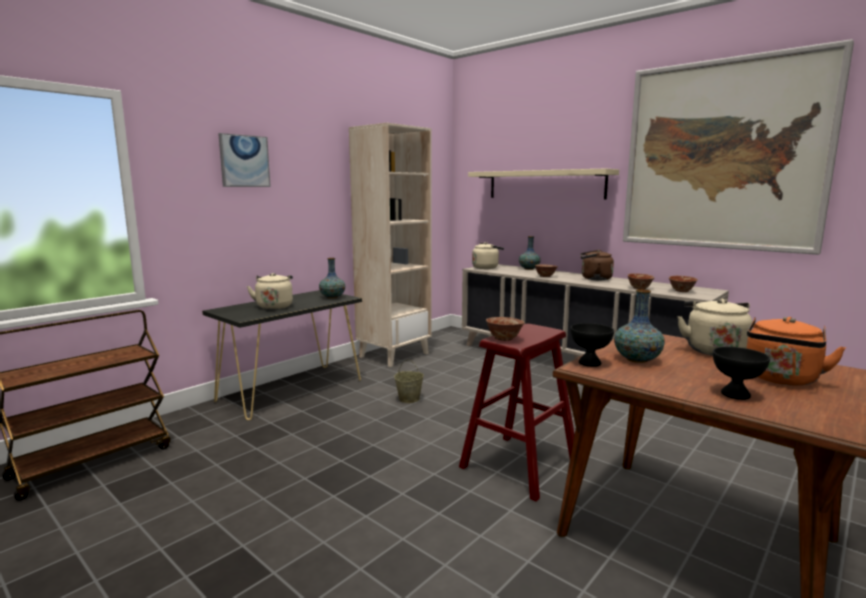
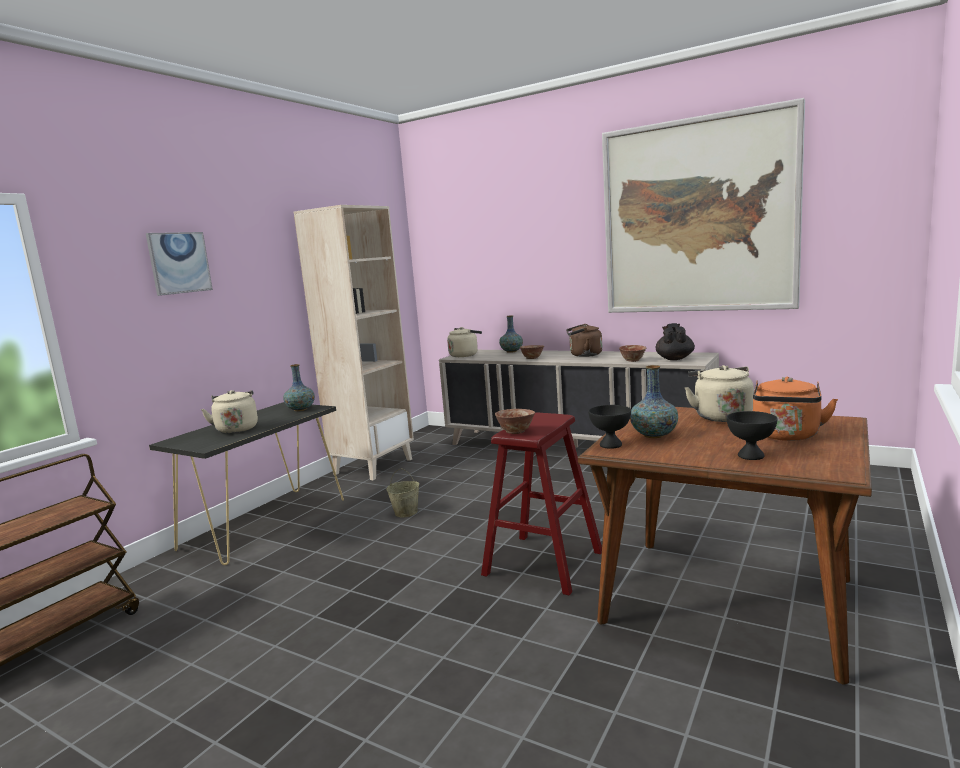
camera: 10 degrees left, 0 degrees up
(545, 184) = (518, 258): beige shelf -> none
(681, 291) = (674, 359): bowl -> black teapot

